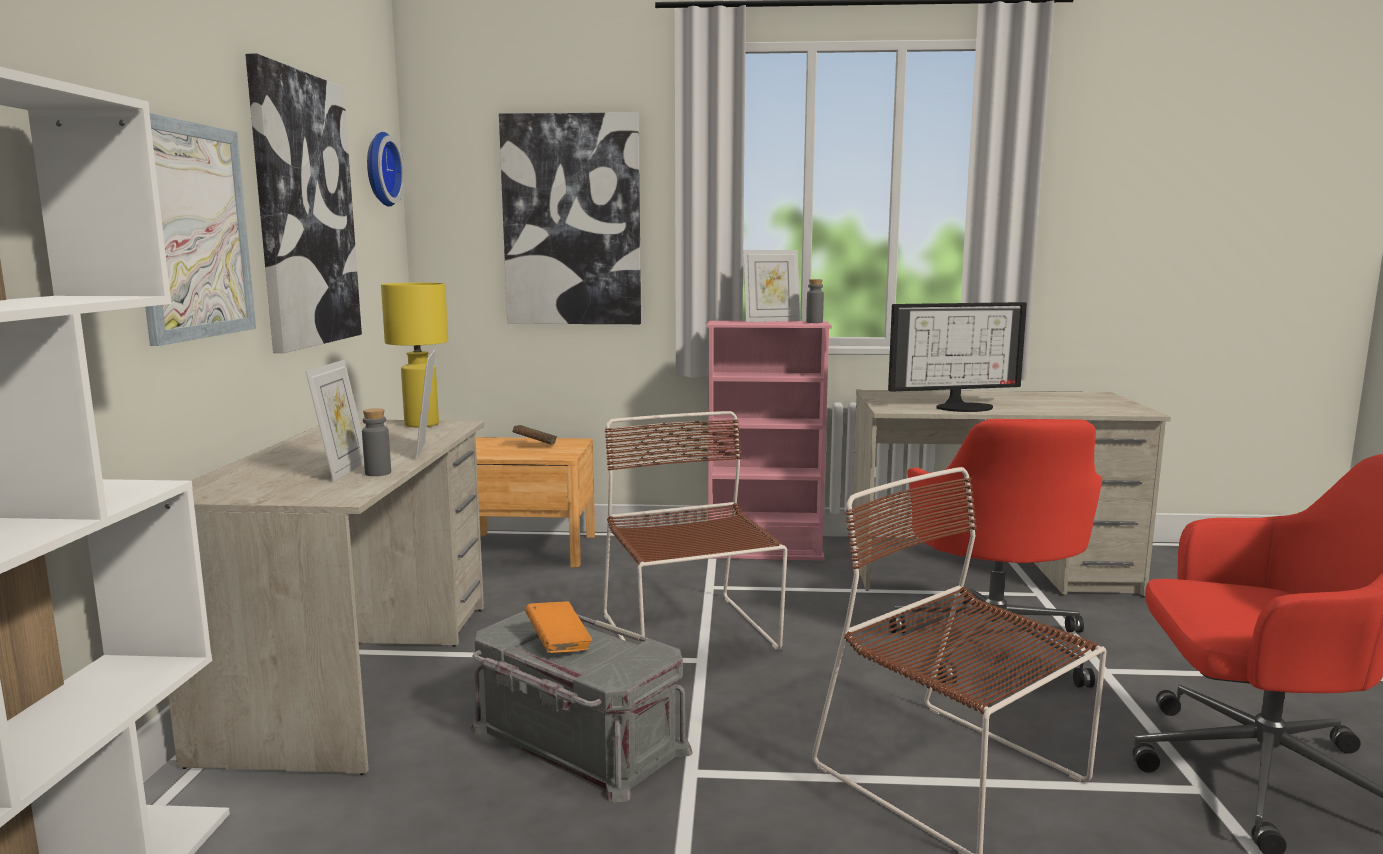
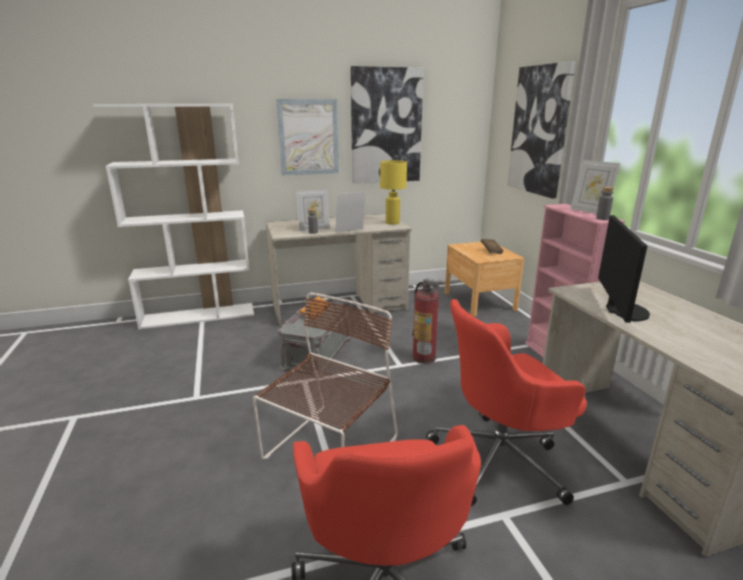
camera: 70 degrees right, 10 degrees up
(379, 169) = (461, 102): wall clock -> none
(690, 634) = (424, 357): brown chair -> fire extinguisher
(962, 406) = (622, 310): monitor -> monitor turned 135 degrees counterclockwise

